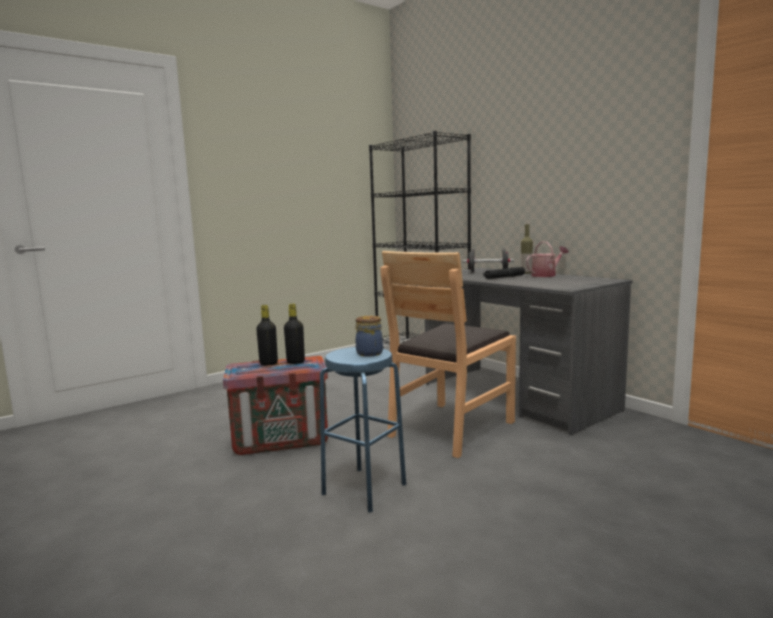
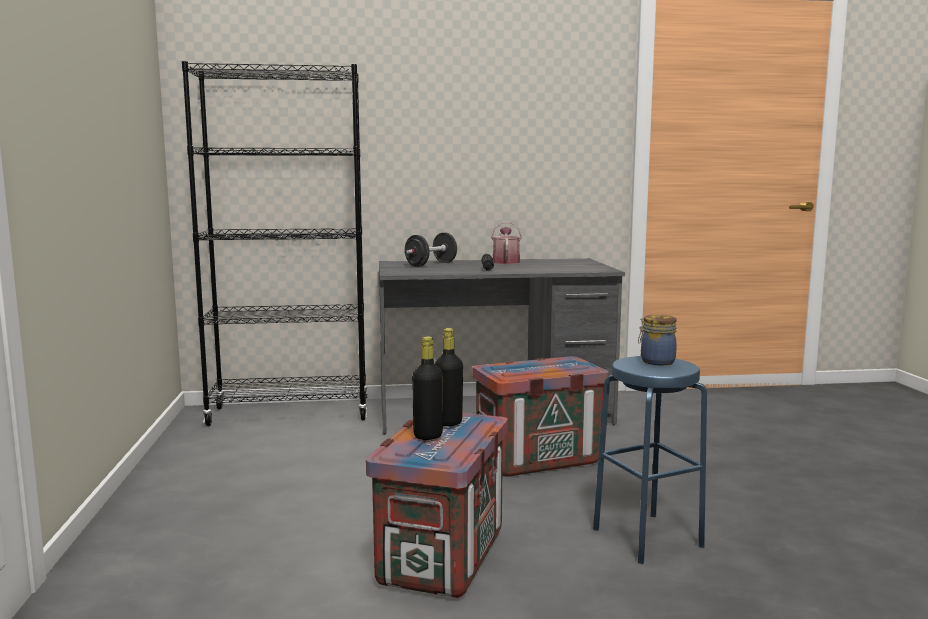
camera: 60 degrees left, 0 degrees up
(450, 428) = (536, 460): brown chair -> crate
(526, 273) = (474, 261): bottle -> none

